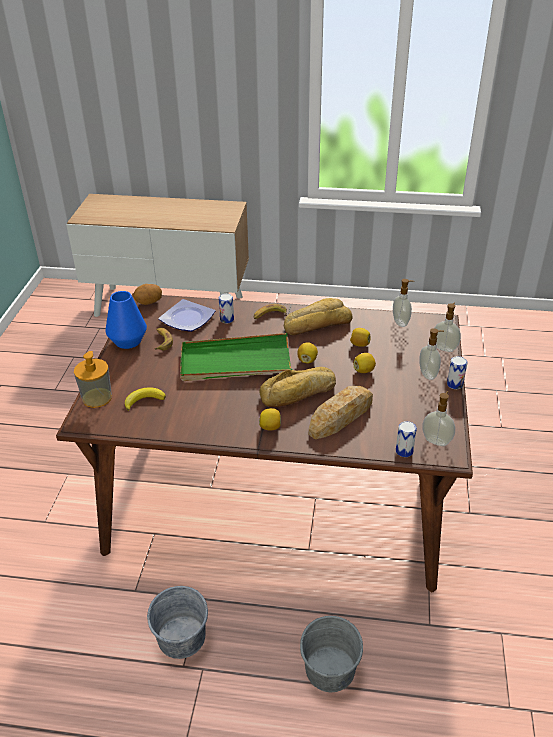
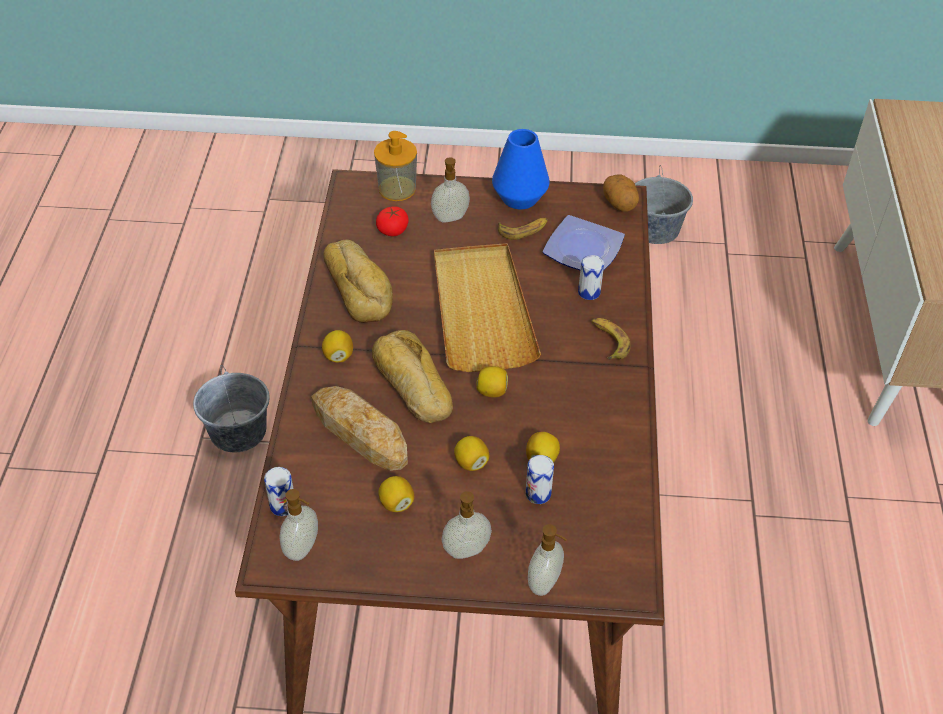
camera: 85 degrees right, 10 degrees up
(144, 400) = (392, 230): banana -> tomato
(235, 362) = (481, 310): green tray -> beige tray
(316, 323) = (594, 401): bread -> bread (358, 286)
(330, 669) = (180, 584): grey bucket -> grey bucket (655, 229)
(397, 401) = (396, 503): none -> lemon
(401, 322) = (617, 521): soap dispenser -> soap dispenser (450, 218)
(454, 384) = (441, 587): can -> can (538, 493)

